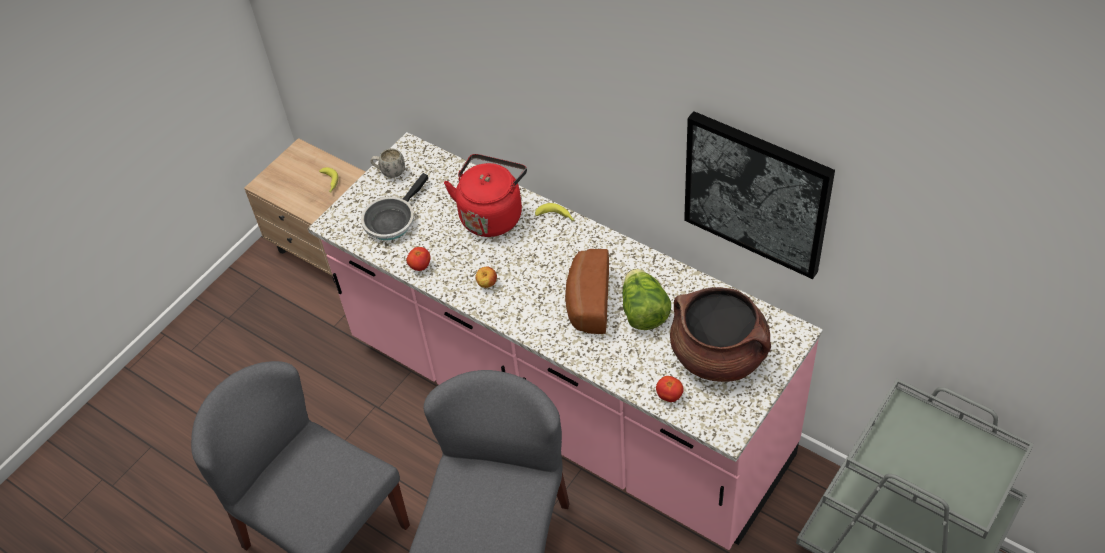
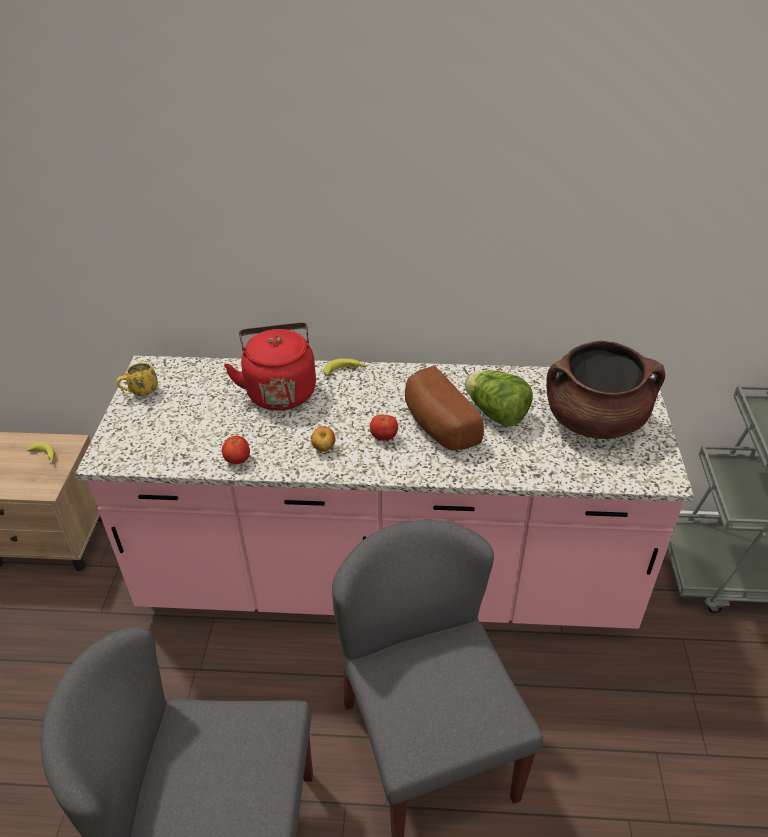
camera: 35 degrees left, 10 degrees down
(389, 172) = (140, 393): white mug -> yellow mug
(392, 220) = (173, 431): frying pan -> none
(669, 396) = (586, 470): tomato -> tomato (384, 437)
(757, 193) = (584, 237): picture -> none

